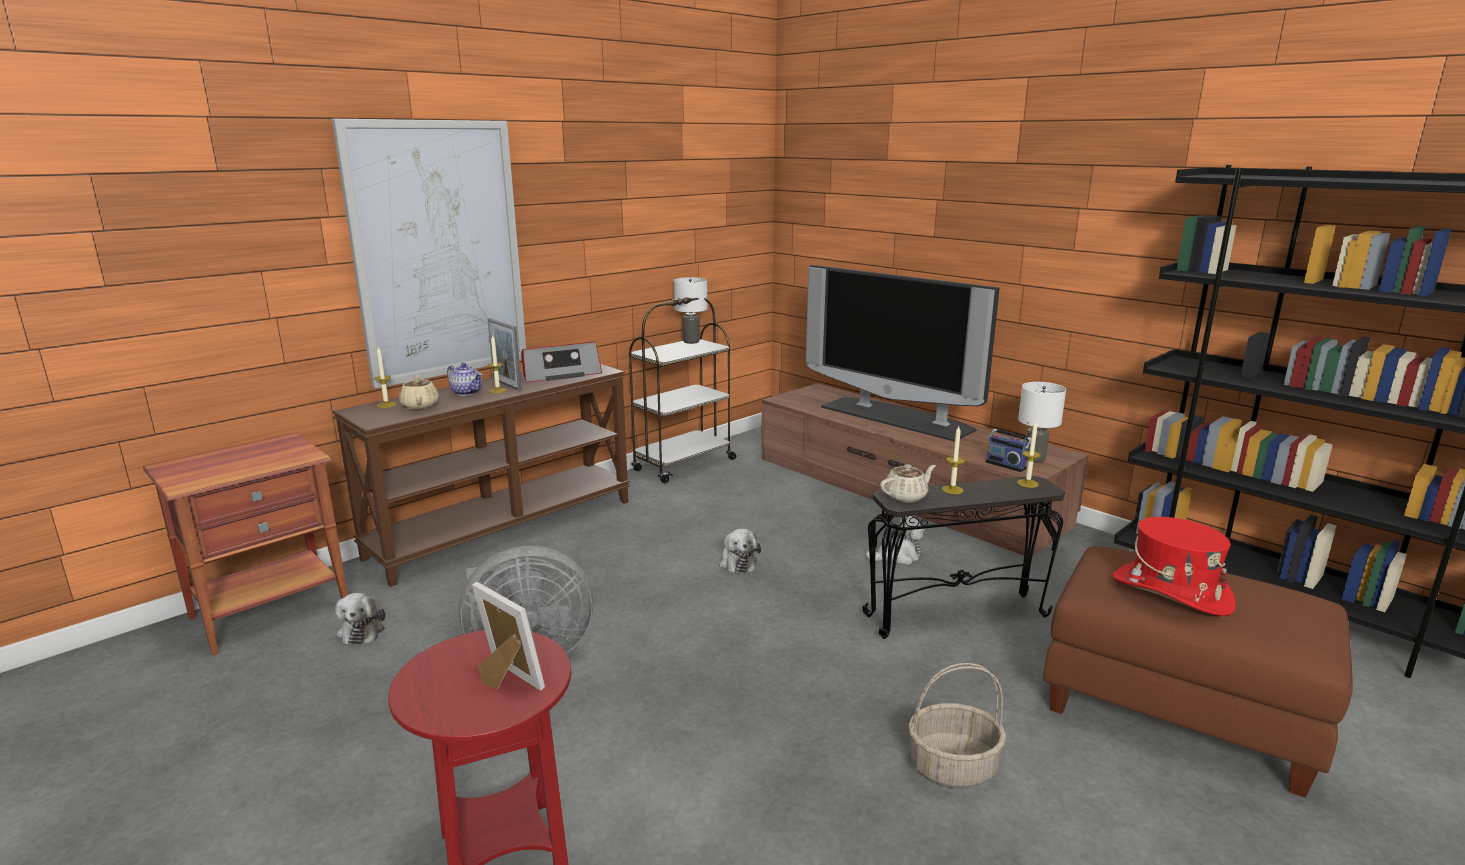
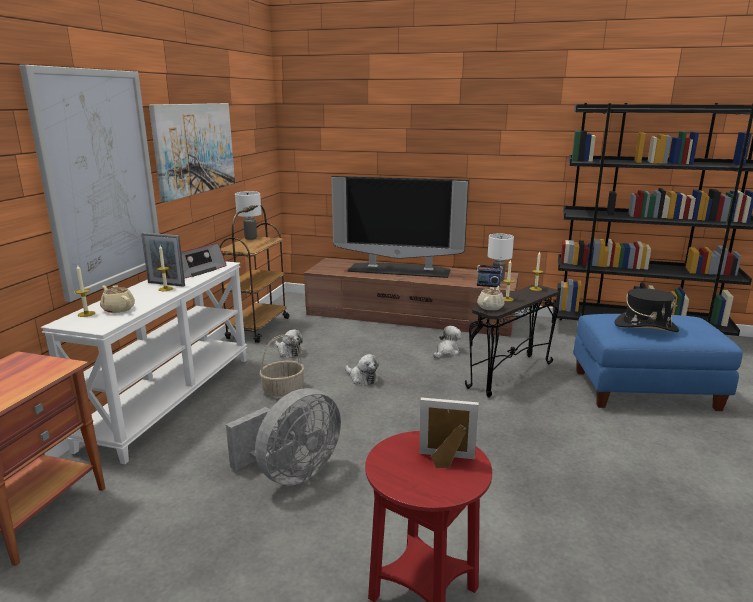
camera: 30 degrees left, 0 degrees up
(362, 630) = (139, 501): plush toy -> plush toy (288, 352)
(467, 392) = (142, 294): teapot -> none
(503, 528) = (170, 399): brown console table -> white console table
(603, 217) = (195, 148): none -> picture
(683, 465) = (257, 329): grey cart -> brown cart
(953, 766) = (589, 449): basket -> basket (283, 389)
(1171, 592) = (646, 327): red hat -> black hat
(1179, 709) = (645, 389): brown ottoman -> blue ottoman

